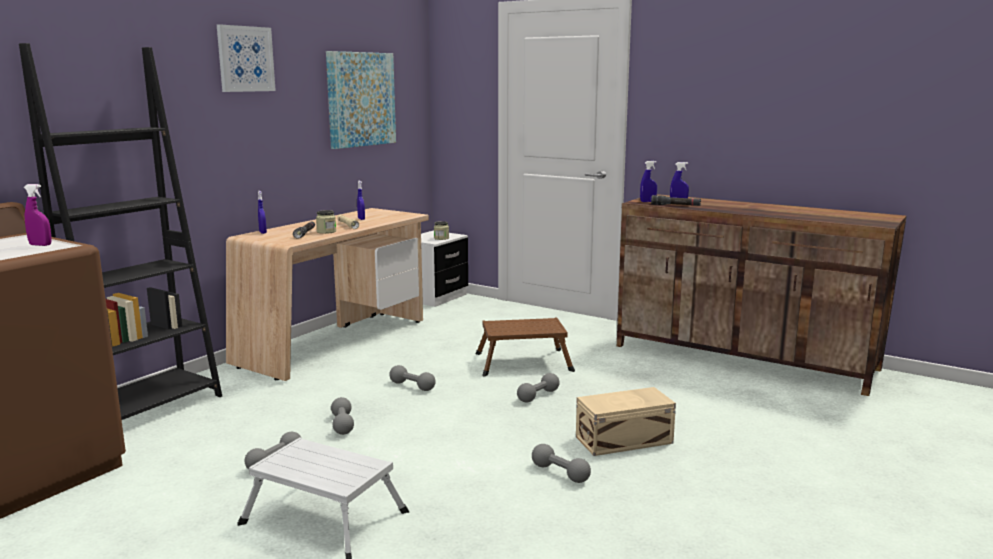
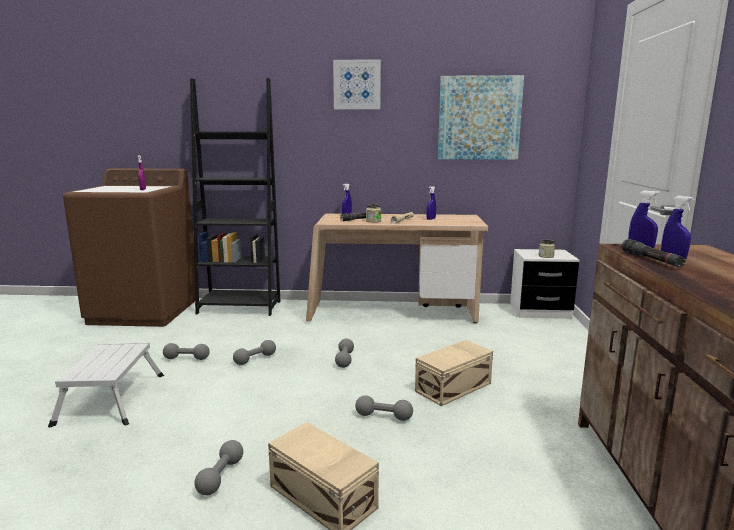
camera: 60 degrees right, 0 degrees up
(524, 362) = (455, 387): brown step ladder -> beige storage box

